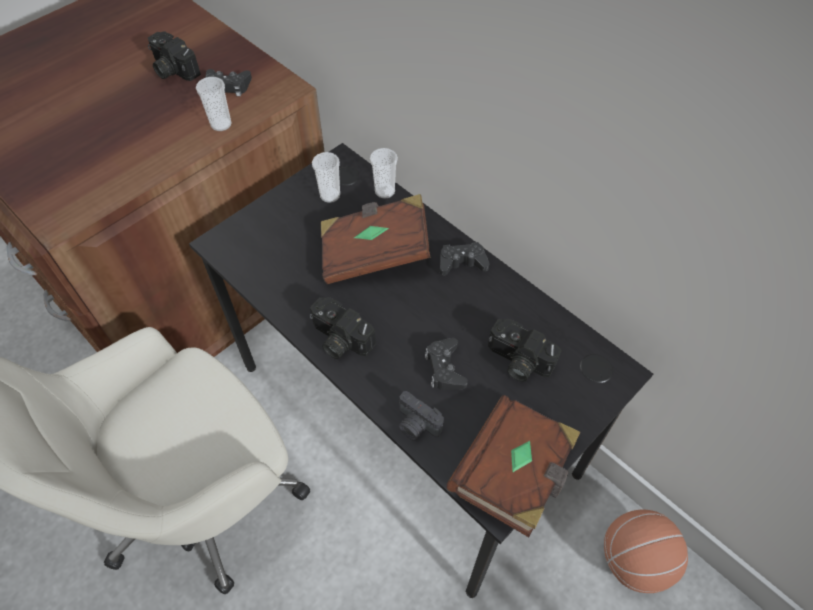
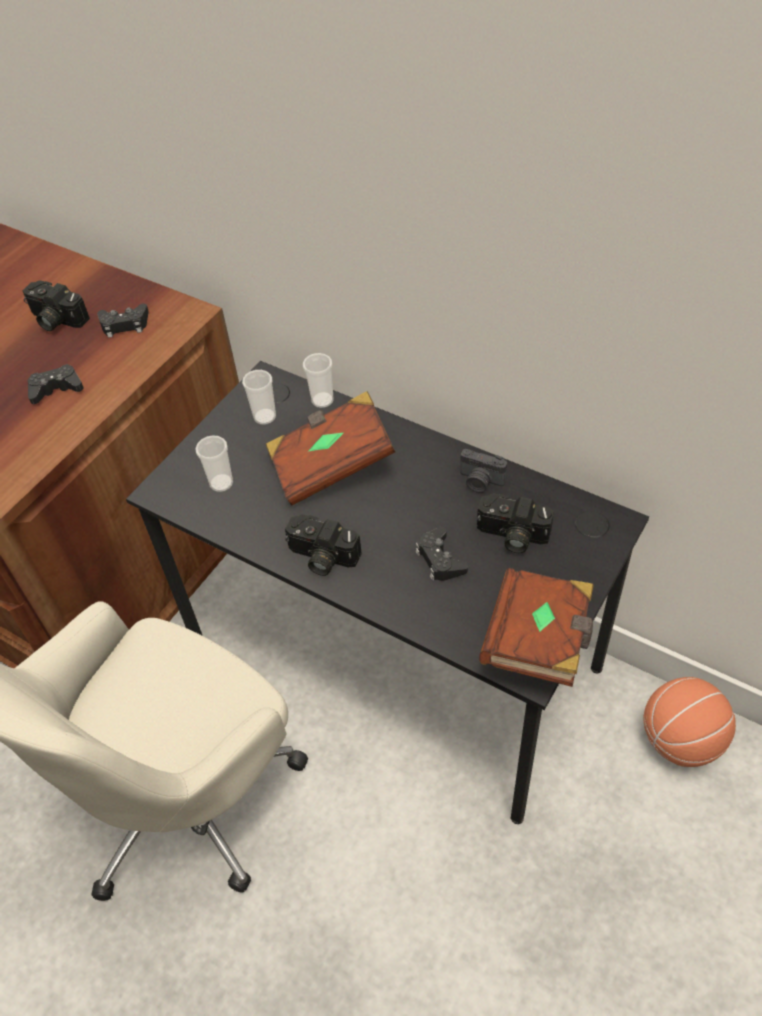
camera: 10 degrees left, 5 degrees down
(221, 124) = (131, 365): cup -> cup (221, 483)
(416, 426) = (427, 620): camera -> camera (480, 481)
(462, 263) = (426, 454): black game controller -> black game controller (56, 389)

